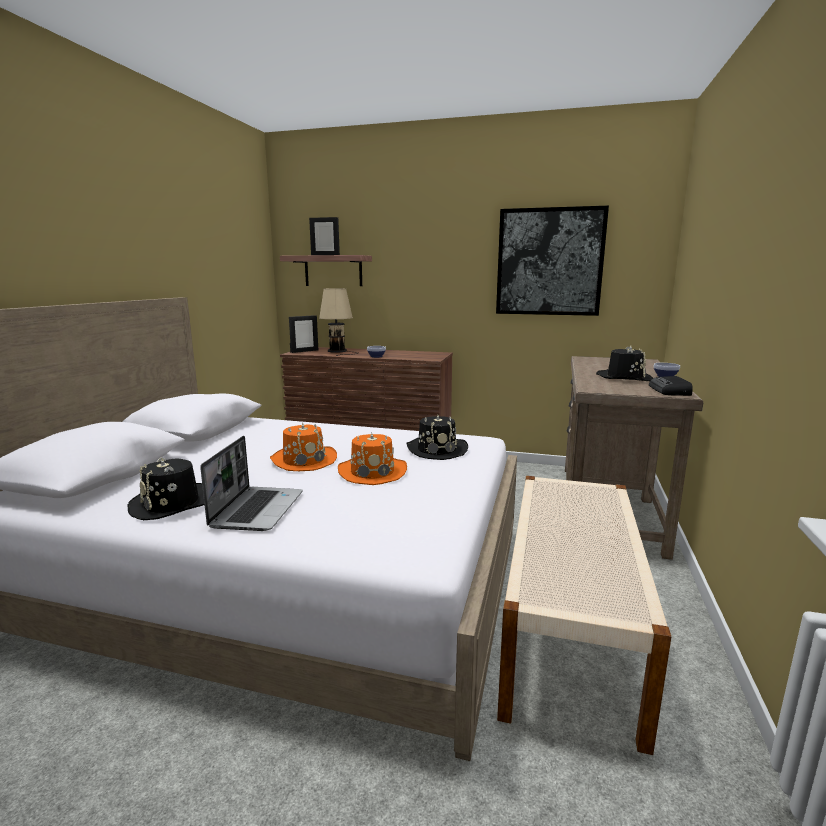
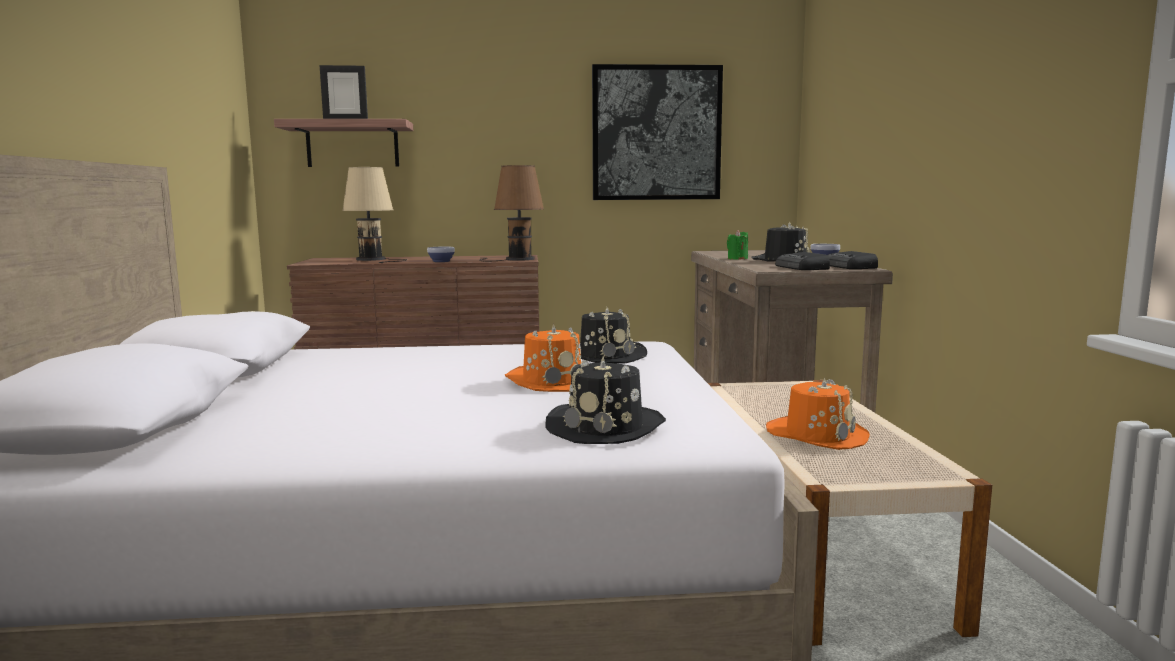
camera: 20 degrees left, 5 degrees down
(172, 503) = (308, 437): black hat -> black hat (606, 427)
(257, 509) = (448, 428): laptop -> none
(304, 351) = (319, 261): picture frame -> none
(304, 460) = (441, 380): orange hat -> orange hat (816, 435)
(428, 357) = (516, 259): none -> brown table lamp
(590, 370) = (737, 259): none -> green candle
(625, 389) = (802, 268): none -> radio

